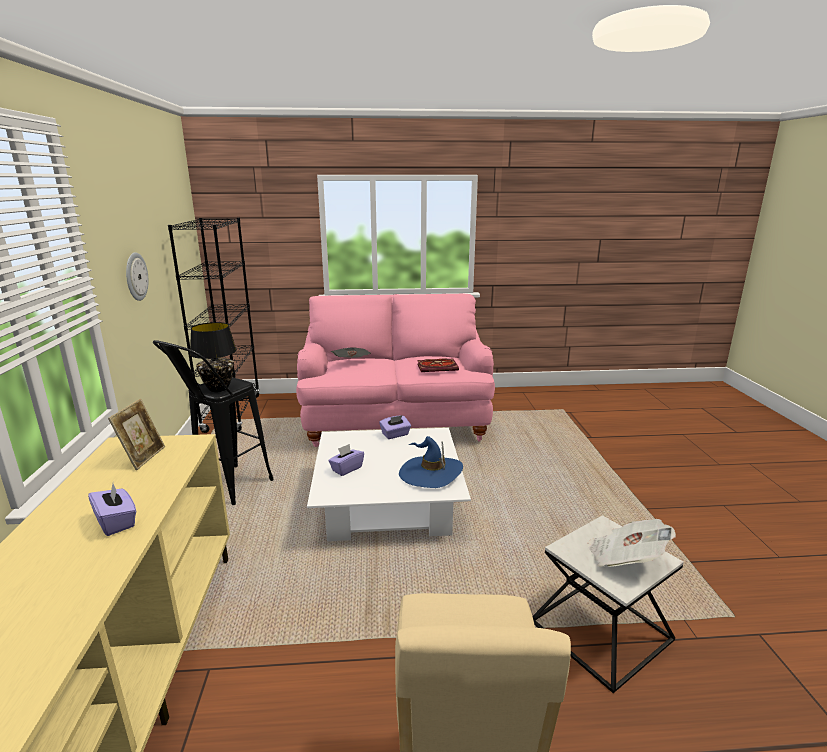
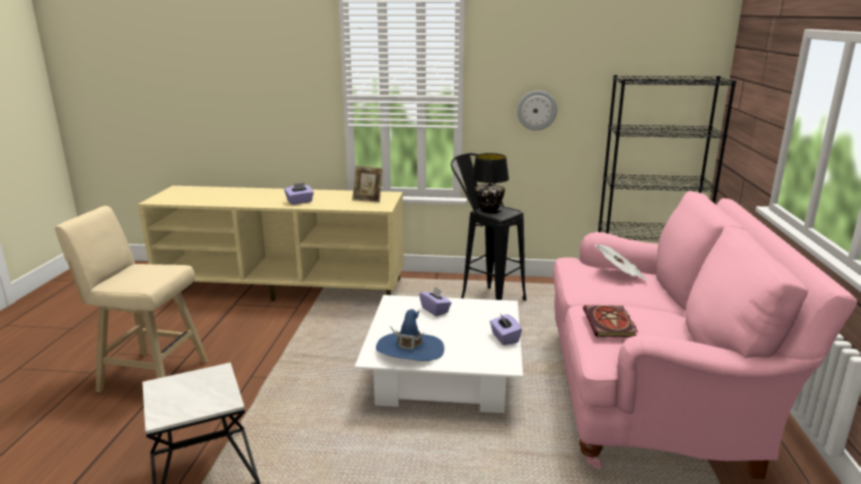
camera: 100 degrees right, 0 degrees up
(625, 558) = (180, 397): newspaper -> none

